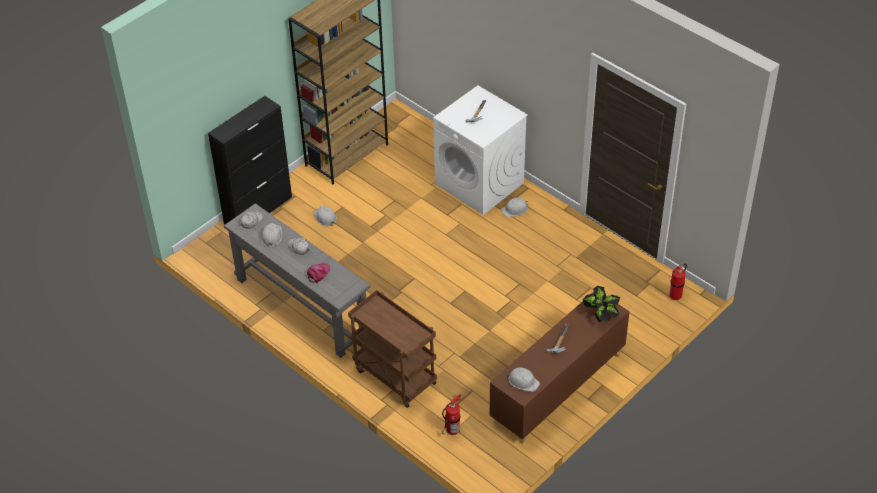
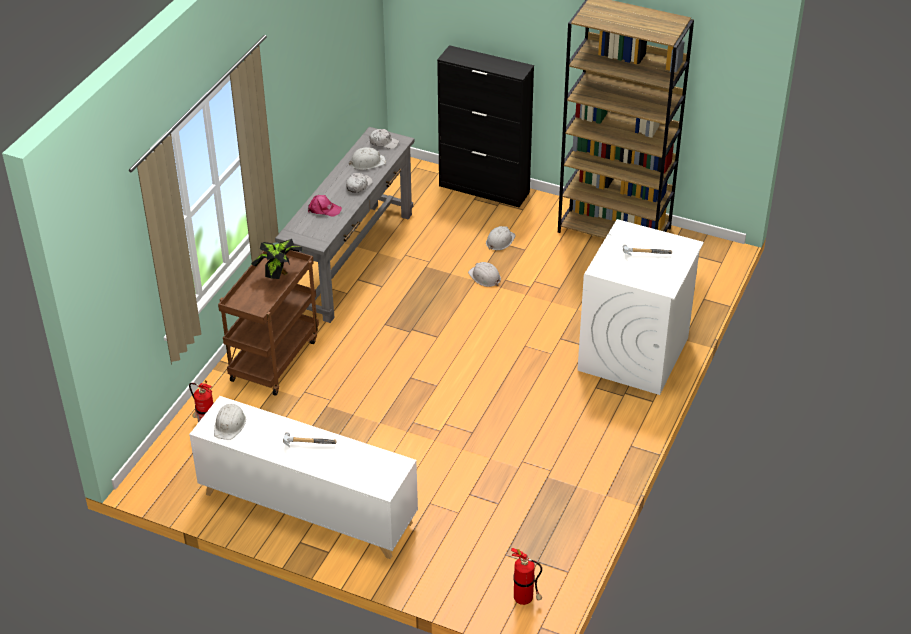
camera: 70 degrees right, 5 degrees down
(515, 209) = (604, 398): white hard hat -> white hard hat (485, 277)
(557, 388) = (307, 508): brown cabinet -> white cabinet
(601, 315) = (369, 474): potted plant -> potted plant (279, 275)

